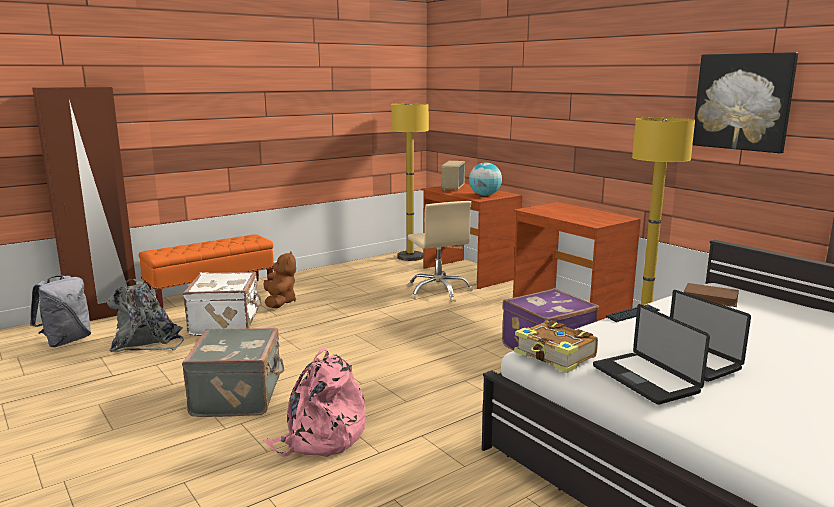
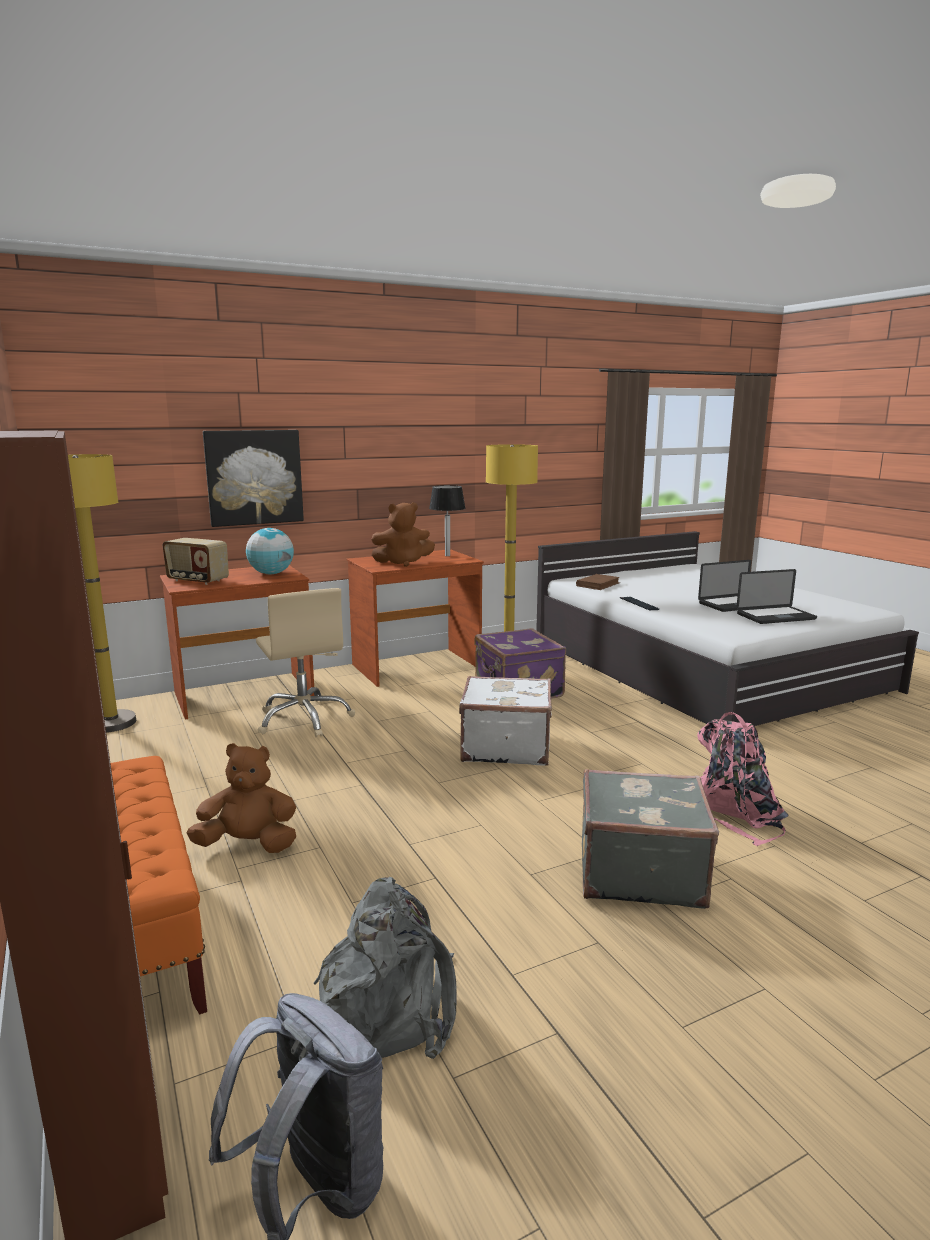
camera: 80 degrees left, 0 degrees up
(226, 323) = (329, 902): white suitcase -> white suitcase (505, 747)
(438, 291) = (304, 719): beige office chair -> beige office chair turned 75 degrees clockwise
(555, 356) = (745, 630): book -> none
(556, 212) = (403, 563): none -> brown plush toy
(605, 219) = (447, 555): none -> table lamp
(743, 102) = (525, 427): picture -> picture (254, 477)

